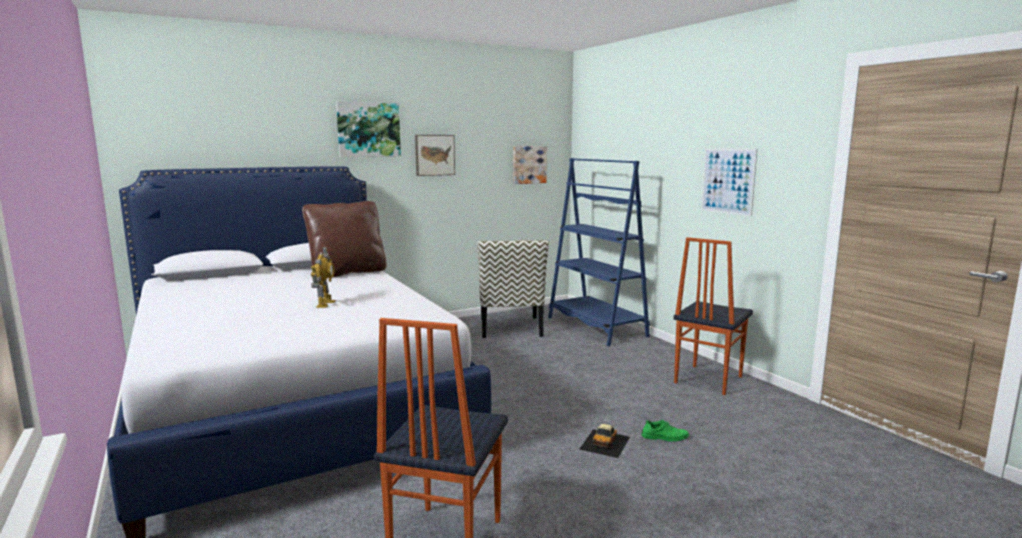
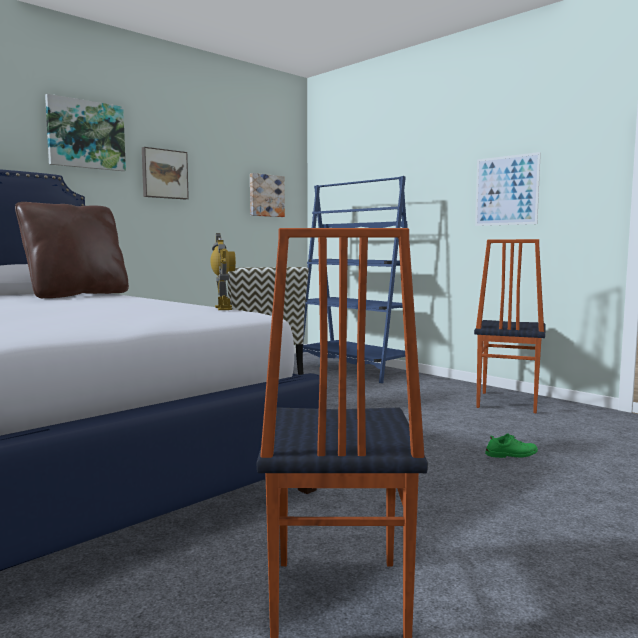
camera: 15 degrees left, 5 degrees down
(325, 304) = (74, 311): toy robot -> toy robot (223, 308)
(605, 442) = (452, 466): toy car -> none

